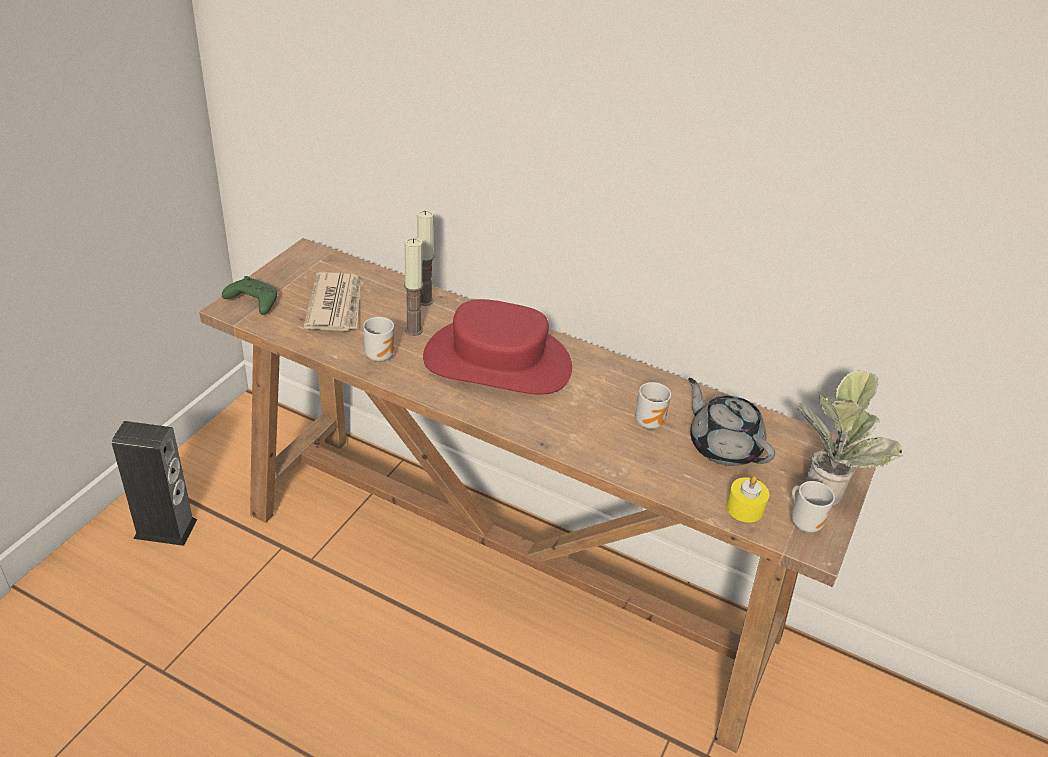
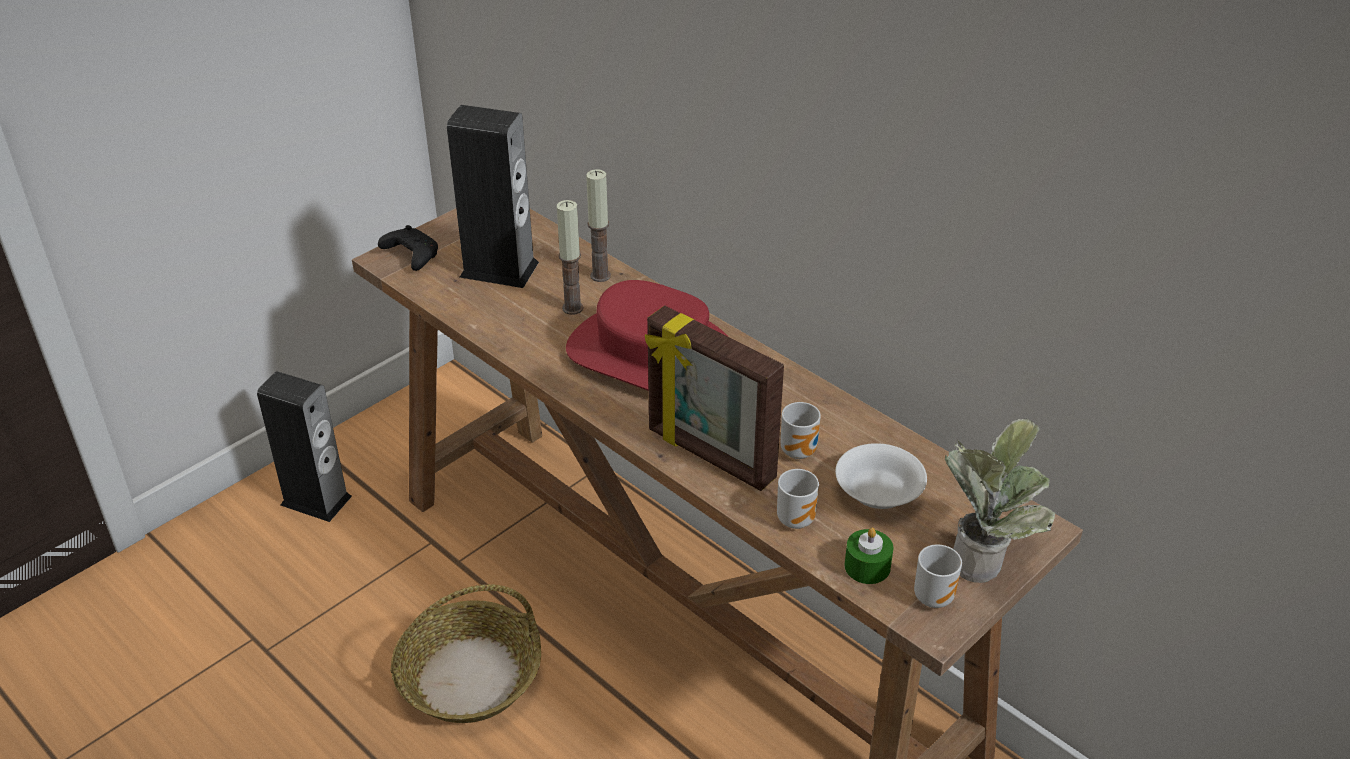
camera: 20 degrees right, 0 degrees up
(252, 302) = (410, 256): green game controller -> black game controller
(336, 305) = (499, 269): newspaper -> speaker
(355, 656) = (470, 676): none -> basket
(380, 355) = (523, 331): mug -> mug (797, 518)
(581, 437) = (709, 456): none -> picture frame
(723, 446) = (877, 492): grey teapot -> white bowl
(744, 508) = (867, 566): yellow candle -> green candle

